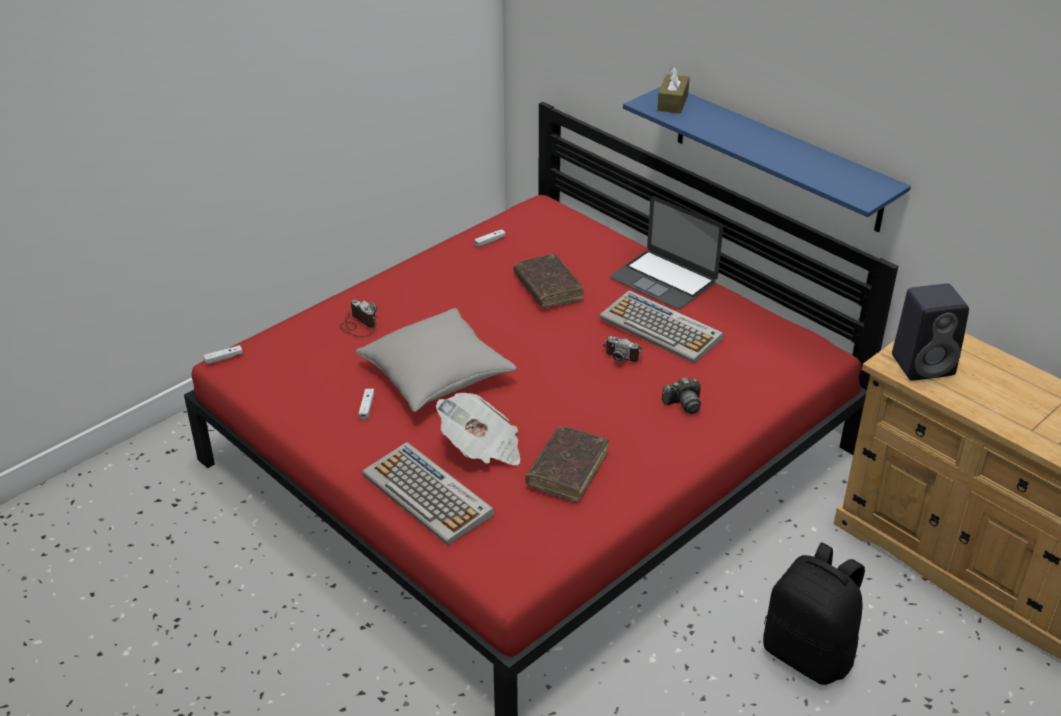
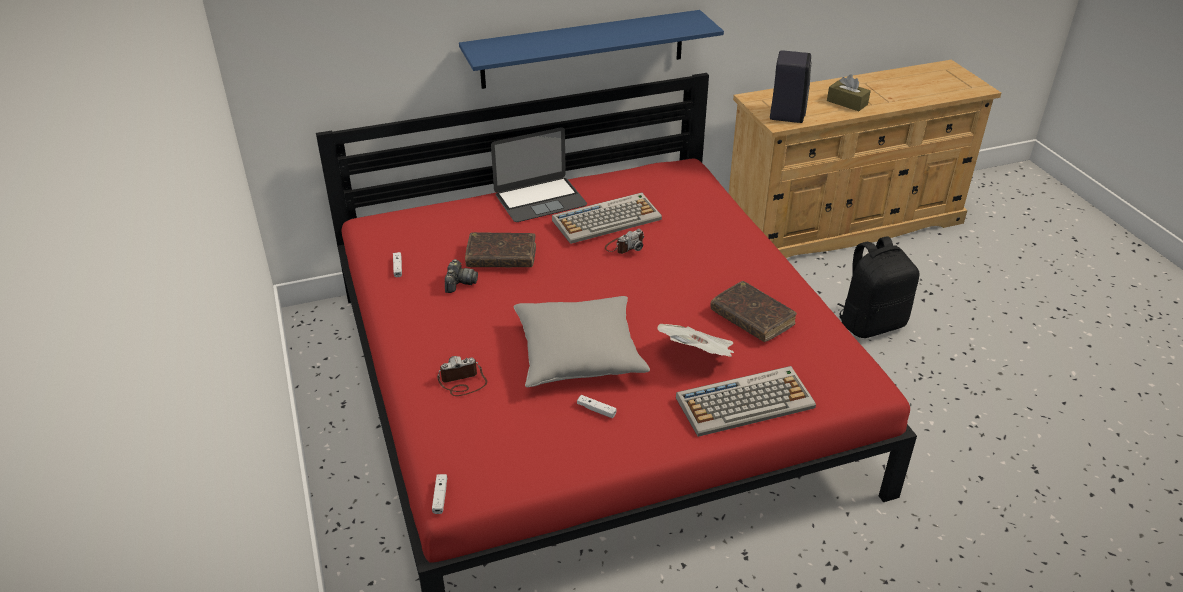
camera: 65 degrees left, 0 degrees up
(672, 102) = (494, 48): brown tissue box -> brown tissue box (847, 103)
(683, 404) = (704, 240): camera -> camera (459, 283)

